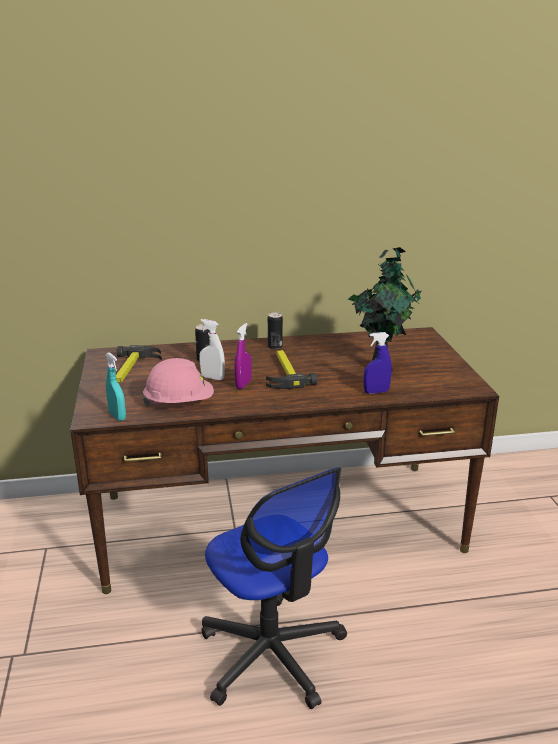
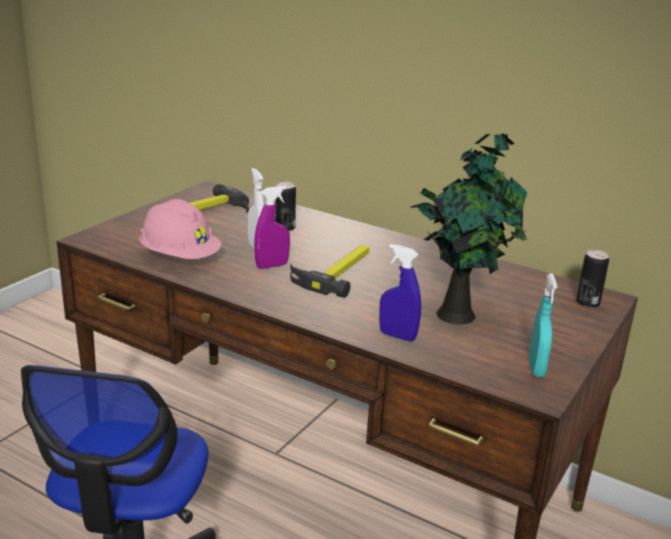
camera: 40 degrees right, 0 degrees up
(117, 416) = (109, 246): turquoise spray bottle -> turquoise spray bottle (536, 369)
(275, 346) = (383, 243): can -> can (587, 303)

